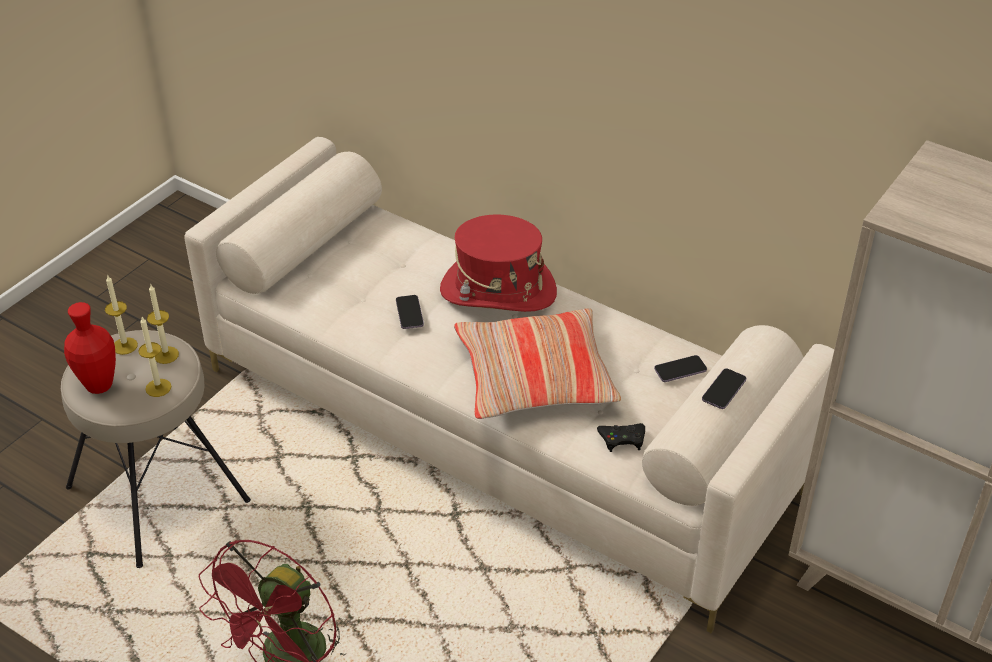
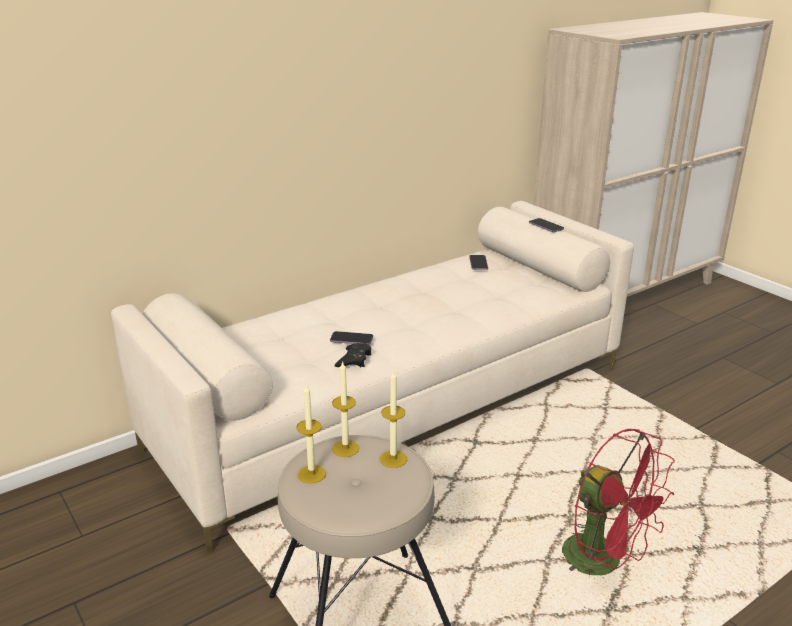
camera: 70 degrees left, 15 degrees down
(99, 386) = (366, 499): red vase -> none
(498, 291) = (354, 303): red hat -> none
(535, 377) = (456, 307): pillow -> none
(622, 439) = (534, 291): black game controller -> black game controller (354, 360)

